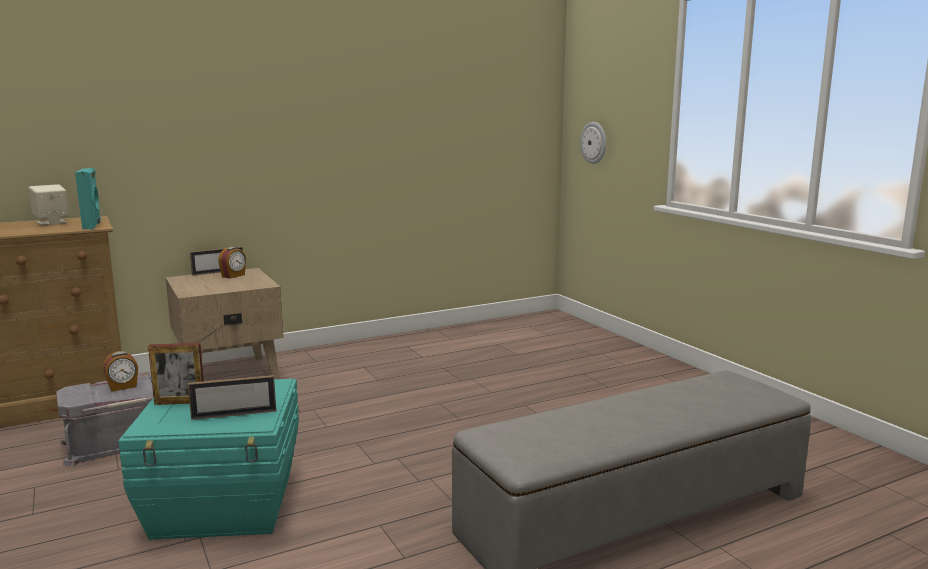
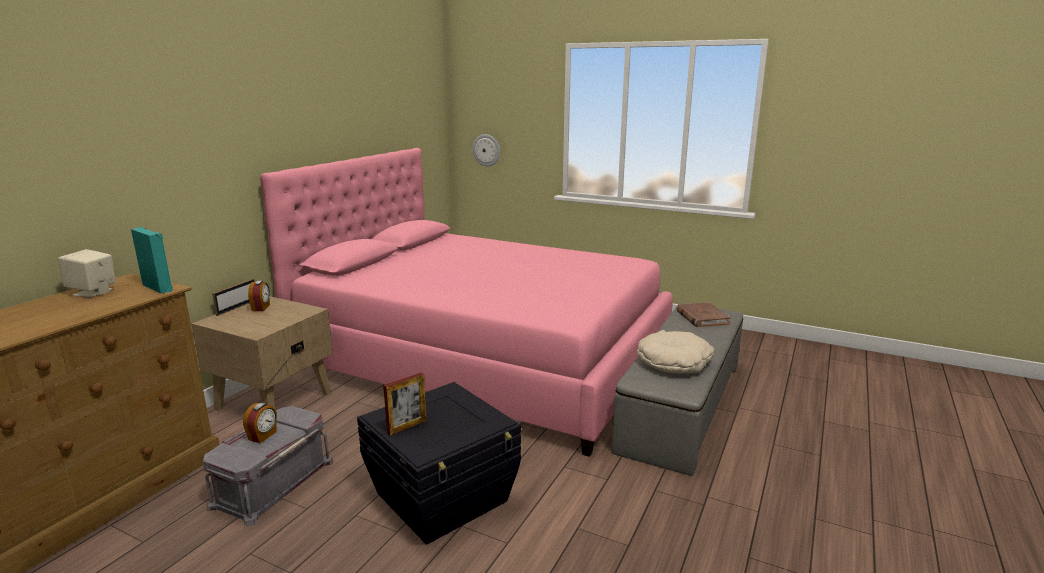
camera: 35 degrees left, 5 degrees up
(225, 505) = (443, 497): turquoise storage box -> black storage box
(234, 415) = (468, 421): picture frame -> none
(465, 391) = (483, 358): none -> pink bed
(568, 429) = (672, 362): none -> beige pillow
(721, 392) = (702, 317): none -> brown book

